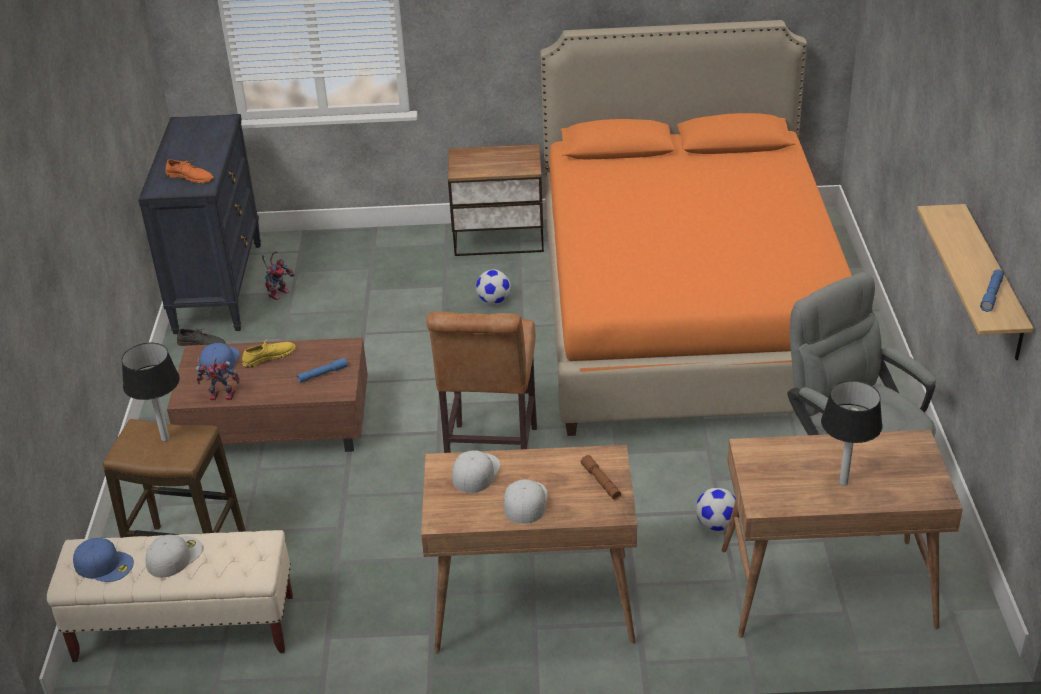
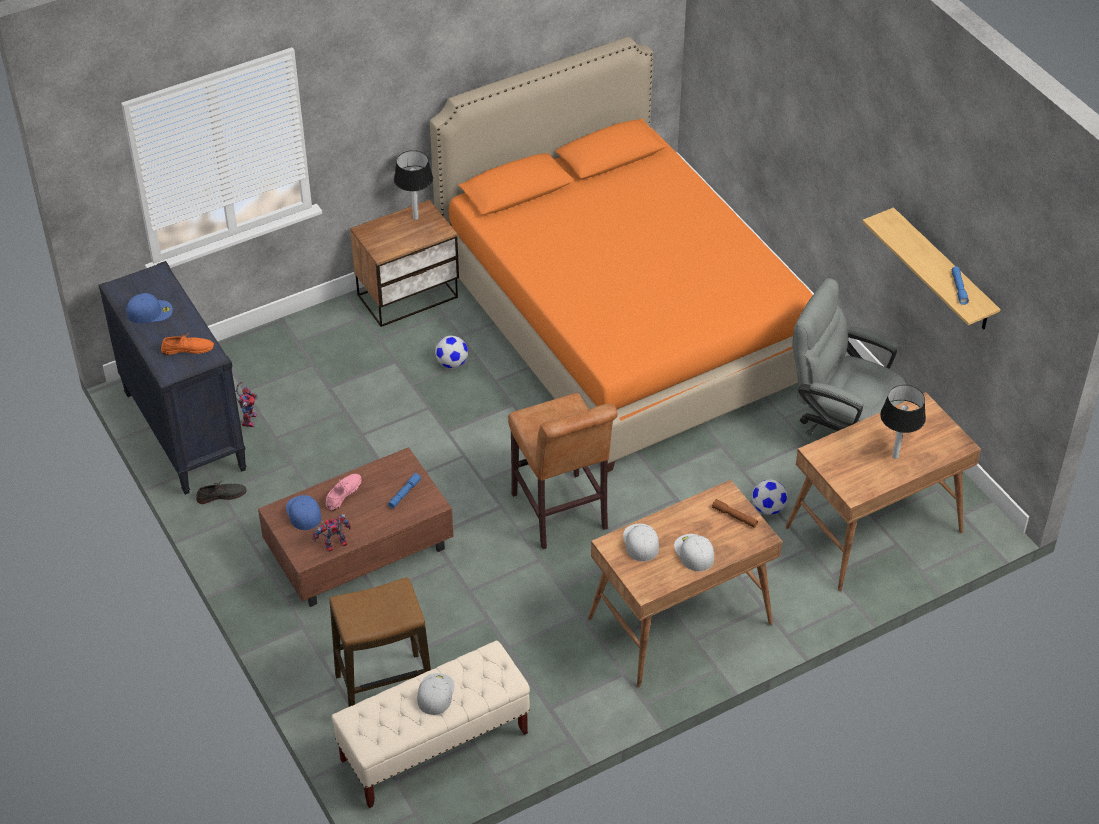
camera: 30 degrees left, 10 degrees up
(104, 564) = (386, 721): blue cap -> blue cap (150, 311)
(166, 438) = (376, 602): table lamp -> table lamp (416, 217)
(269, 356) = (343, 493): yellow shoe -> pink shoe

